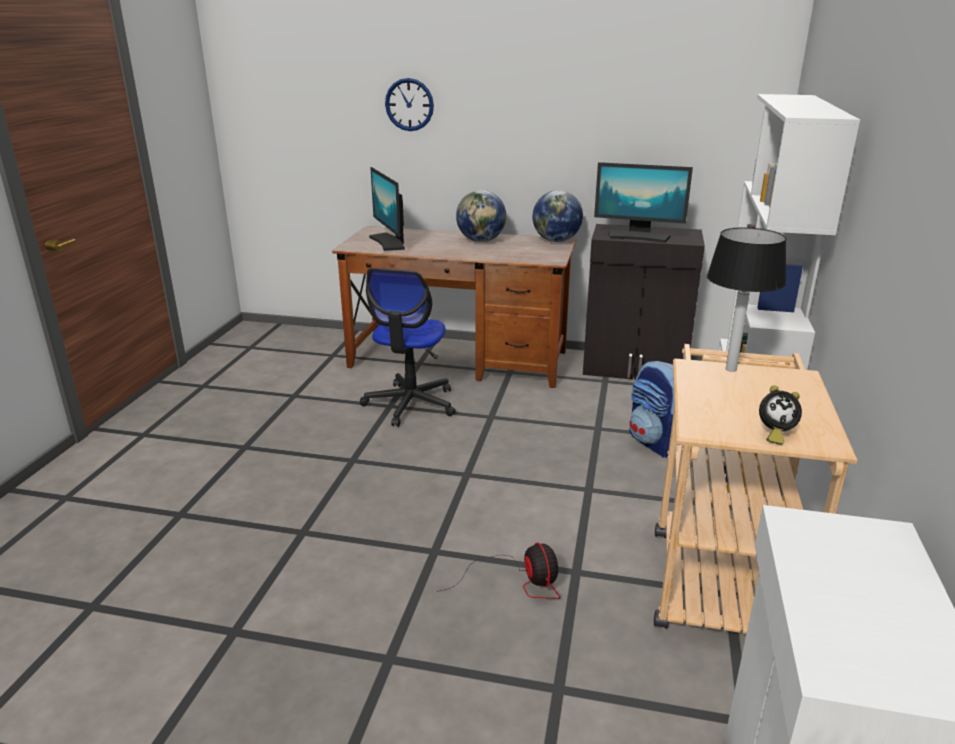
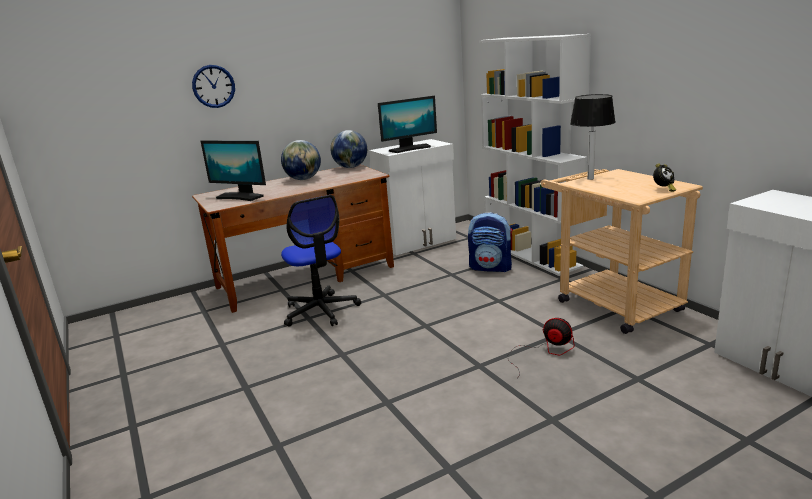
camera: 40 degrees left, 5 degrees down
(635, 369) = (418, 242): black cabinet -> white cabinet

